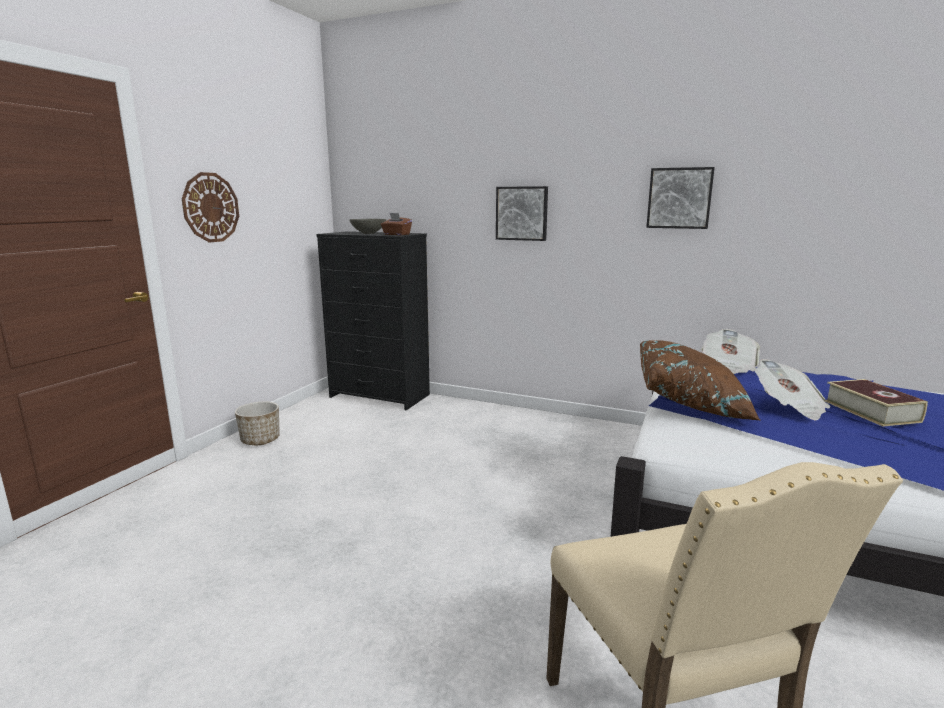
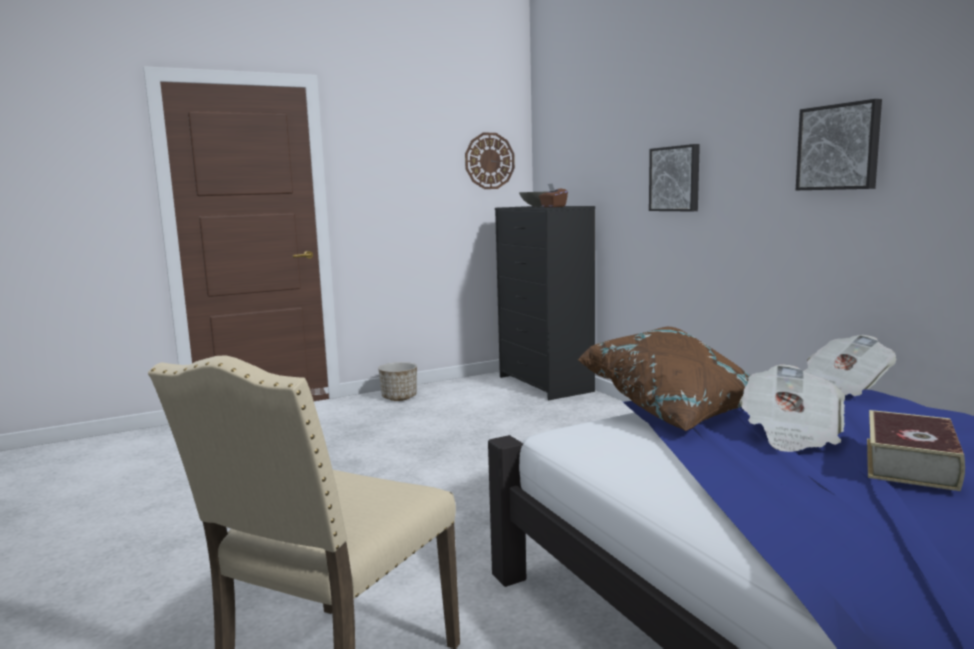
camera: 40 degrees right, 5 degrees down
(210, 207) = (383, 183): wall clock -> wall clock (489, 161)

